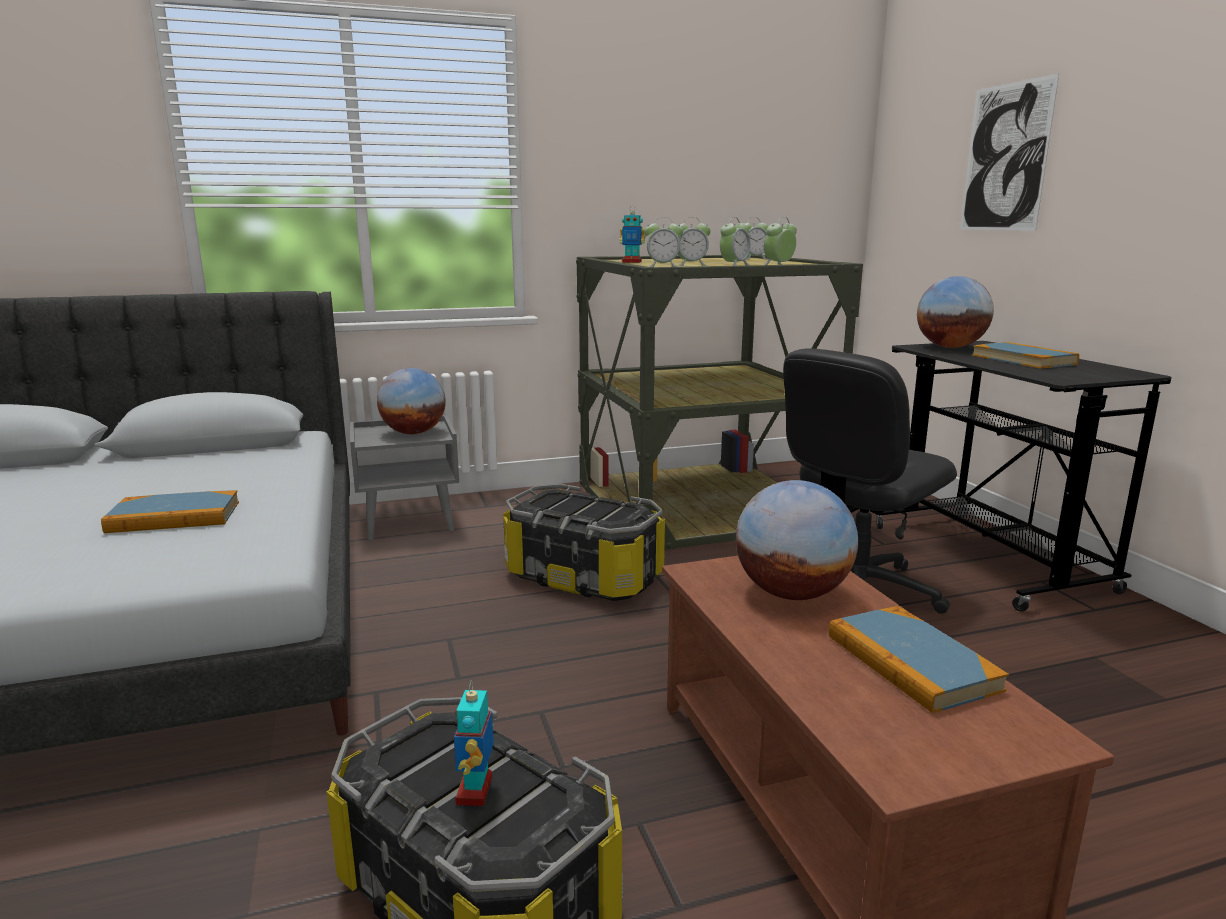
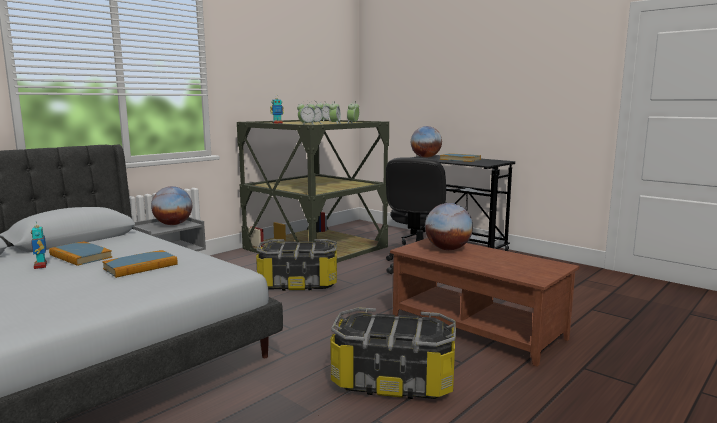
camera: 30 degrees left, 5 degrees down
(476, 791) = (400, 328): toy robot -> toy robot (41, 266)
(911, 663) = (507, 258): book -> book (80, 256)
(1005, 158) = (430, 75): picture -> none

